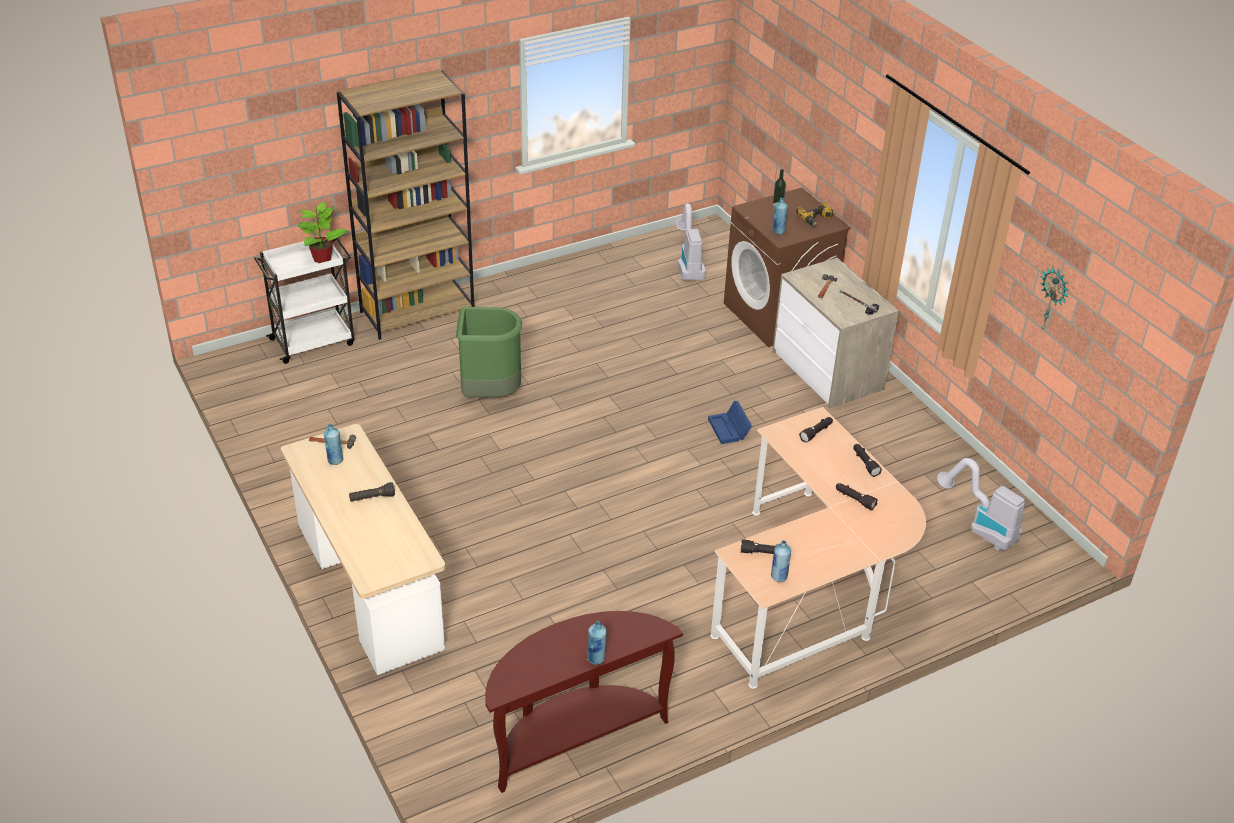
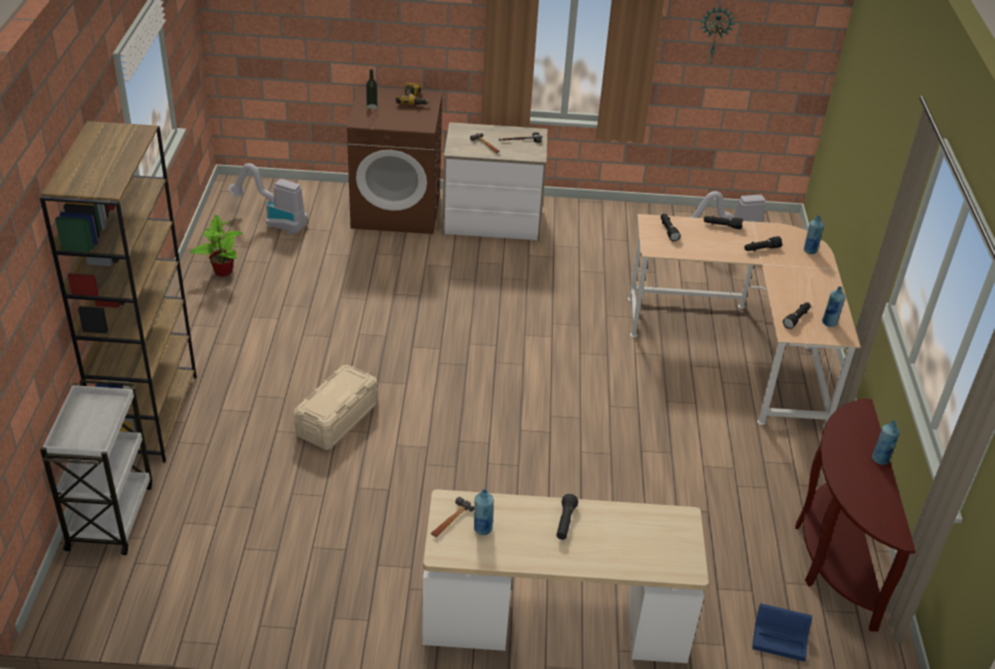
camera: 60 degrees left, 0 degrees up
(322, 258) = (105, 407): potted plant -> potted plant (222, 271)
(489, 394) = (337, 419): green trash can -> beige storage box
(729, 429) = (520, 301): blue storage box -> blue storage box (781, 639)
(778, 231) = (411, 122): blue bottle -> blue bottle (809, 250)

